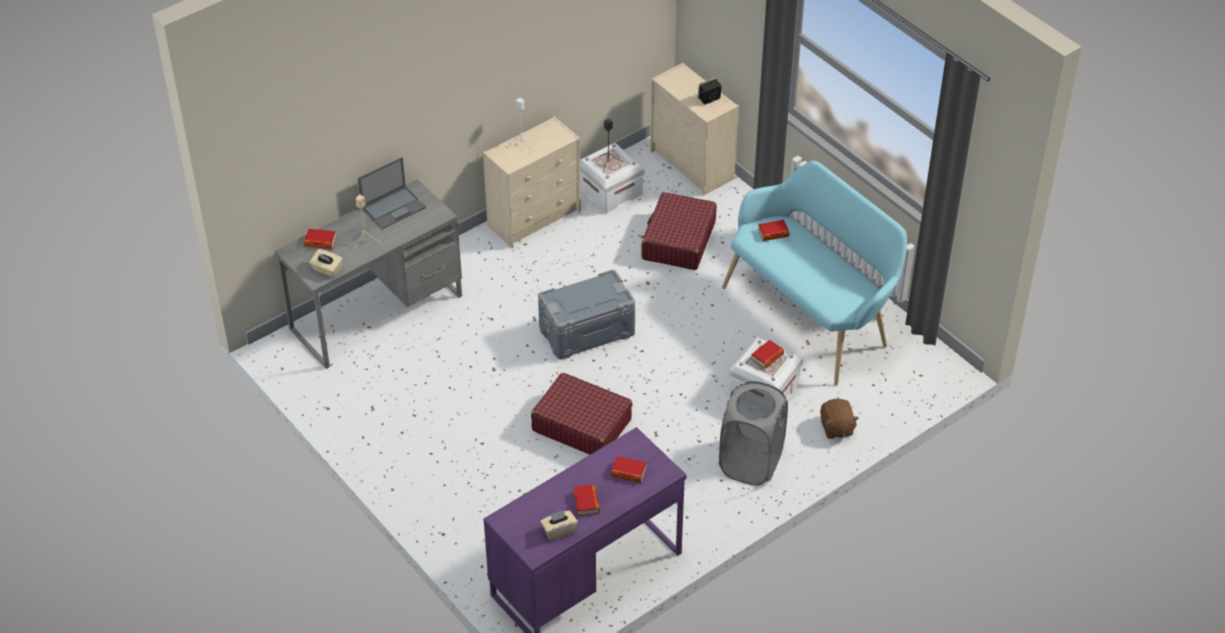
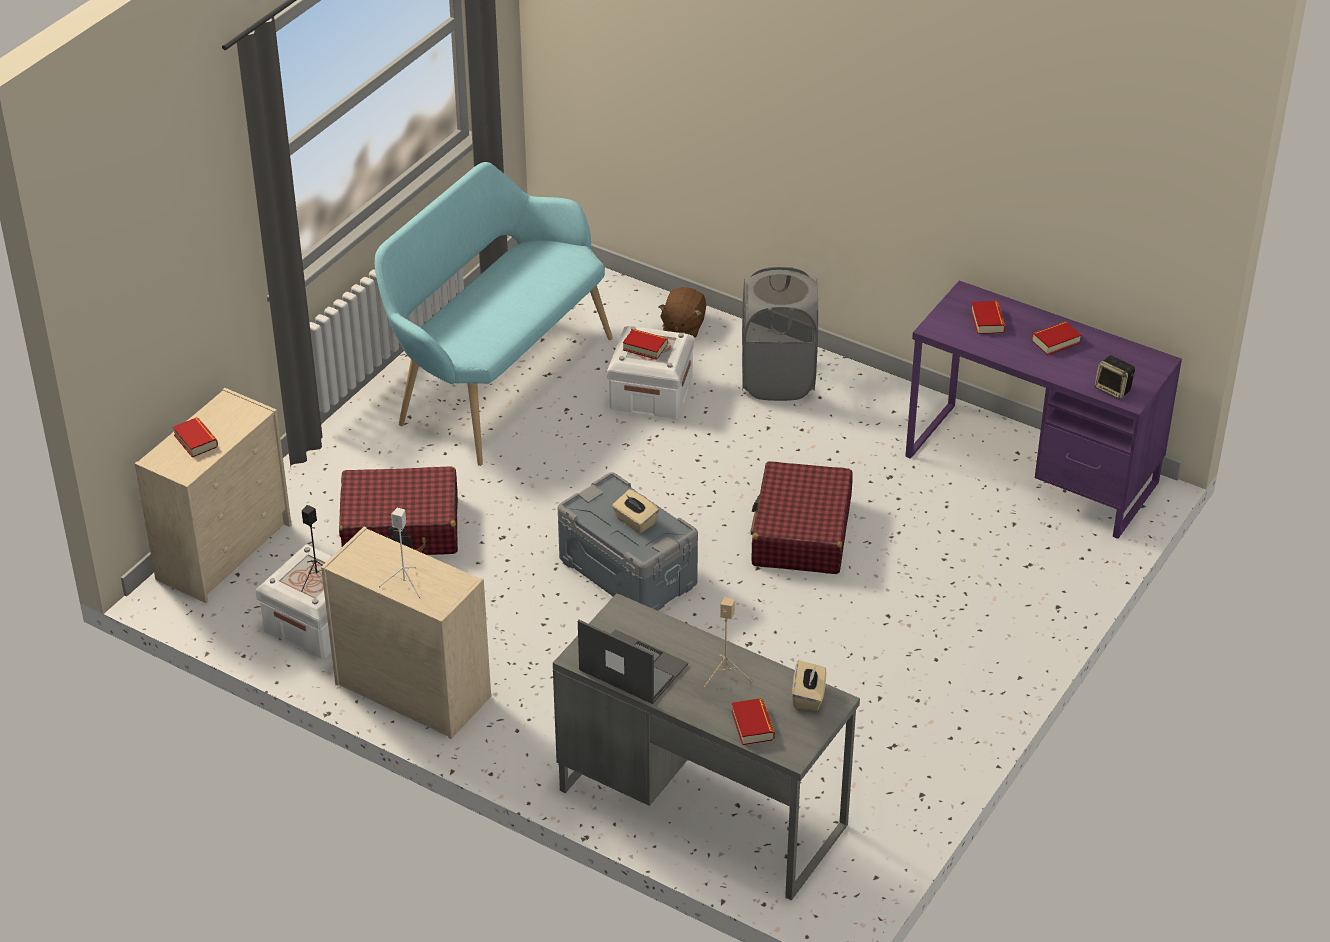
camera: 110 degrees left, 5 degrees down
(559, 530) = (1111, 352): beige tissue box -> beige tissue box (635, 521)
(709, 99) = (219, 418): speaker -> speaker (1113, 389)
(773, 233) = (462, 333): book -> book (196, 441)
(836, 428) = (683, 326): brown plush toy -> brown plush toy turned 135 degrees clockwise

